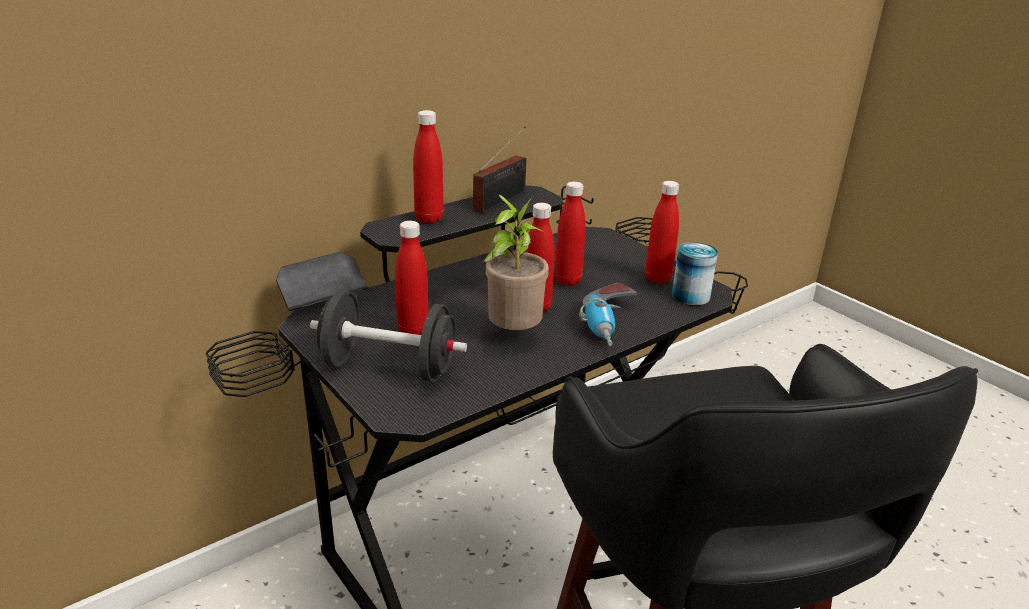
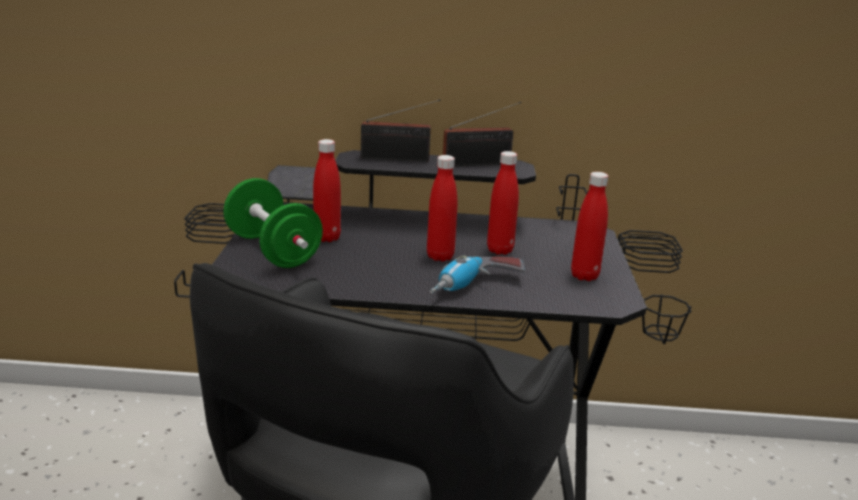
camera: 40 degrees right, 5 degrees down
(389, 367) = (273, 250): black dumbbell -> green dumbbell
(429, 218) = (399, 159): red bottle -> radio
(513, 334) = (389, 265): potted plant -> none
(690, 296) = (590, 297): can -> none

